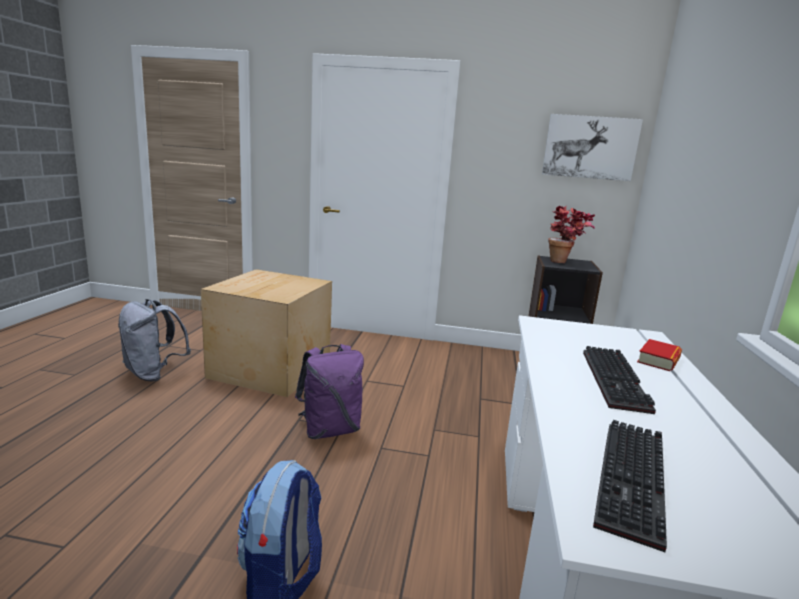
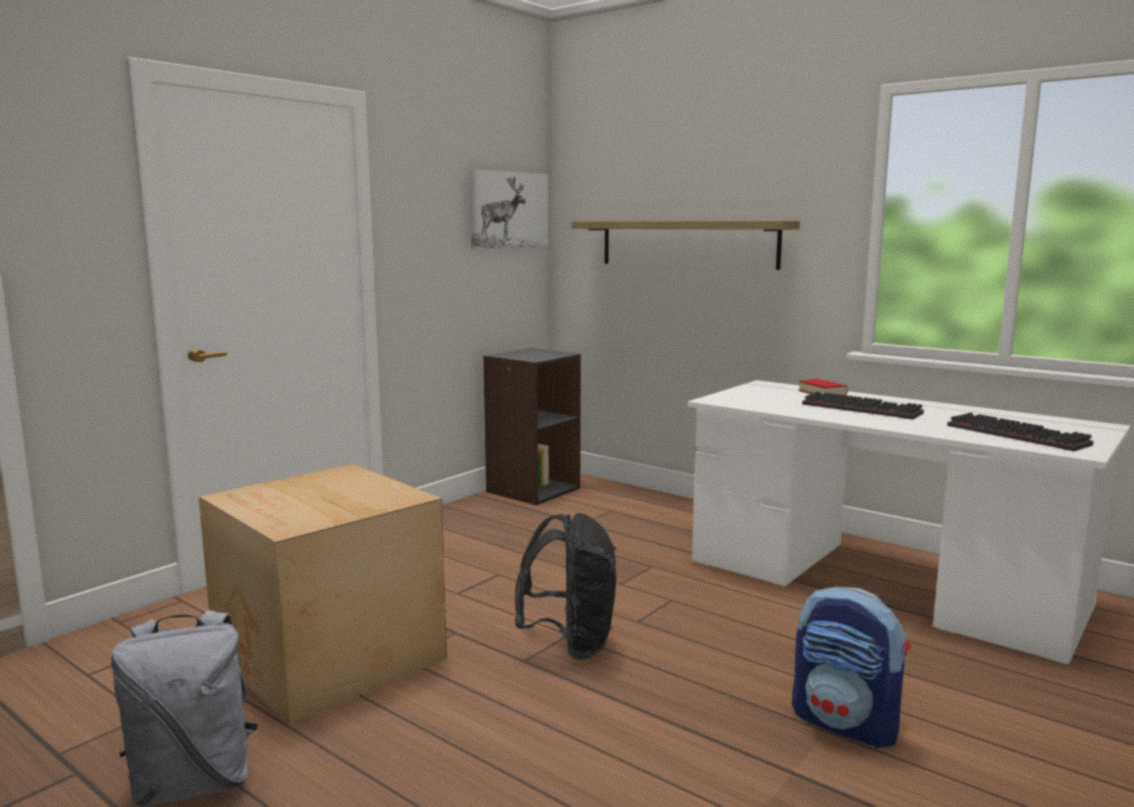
camera: 60 degrees left, 5 degrees down
(330, 430) = (570, 644): purple backpack -> black backpack
(564, 262) = (529, 355): potted plant -> none
(693, 186) = (687, 243): none -> shelf

